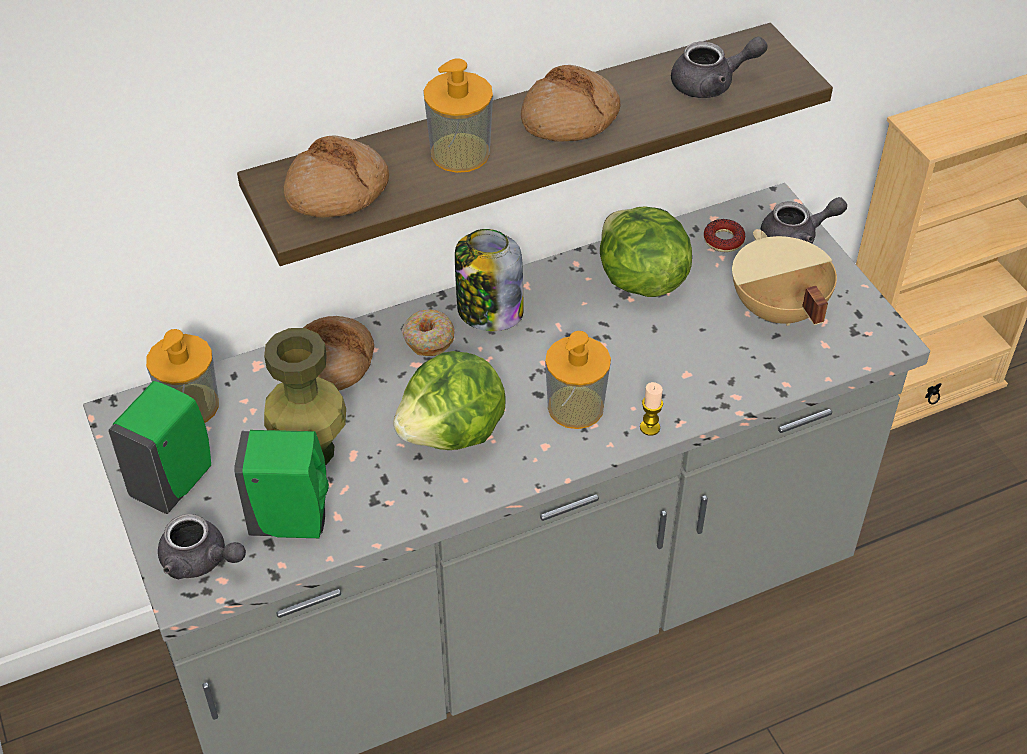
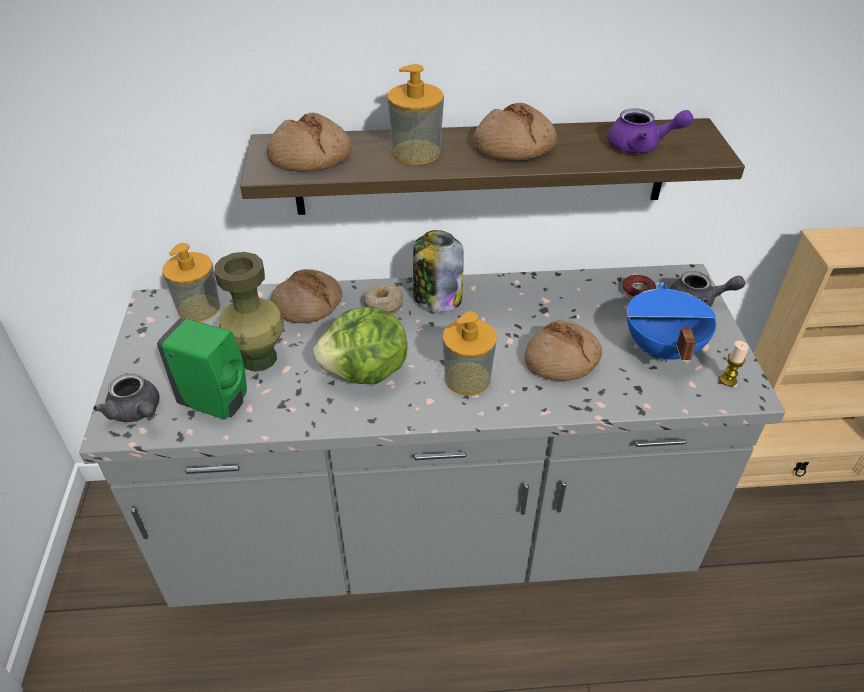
camera: 20 degrees right, 5 degrees down
(174, 481) = (156, 353): green soap dispenser -> none
(639, 280) = (559, 303): lettuce -> none
(650, 427) = (519, 409): candle -> candle (728, 380)
(672, 355) = (561, 360): none -> bread
(711, 84) = (641, 146): grey teapot -> purple teapot
(776, 310) = (660, 349): beige cooking pot -> blue cooking pot

